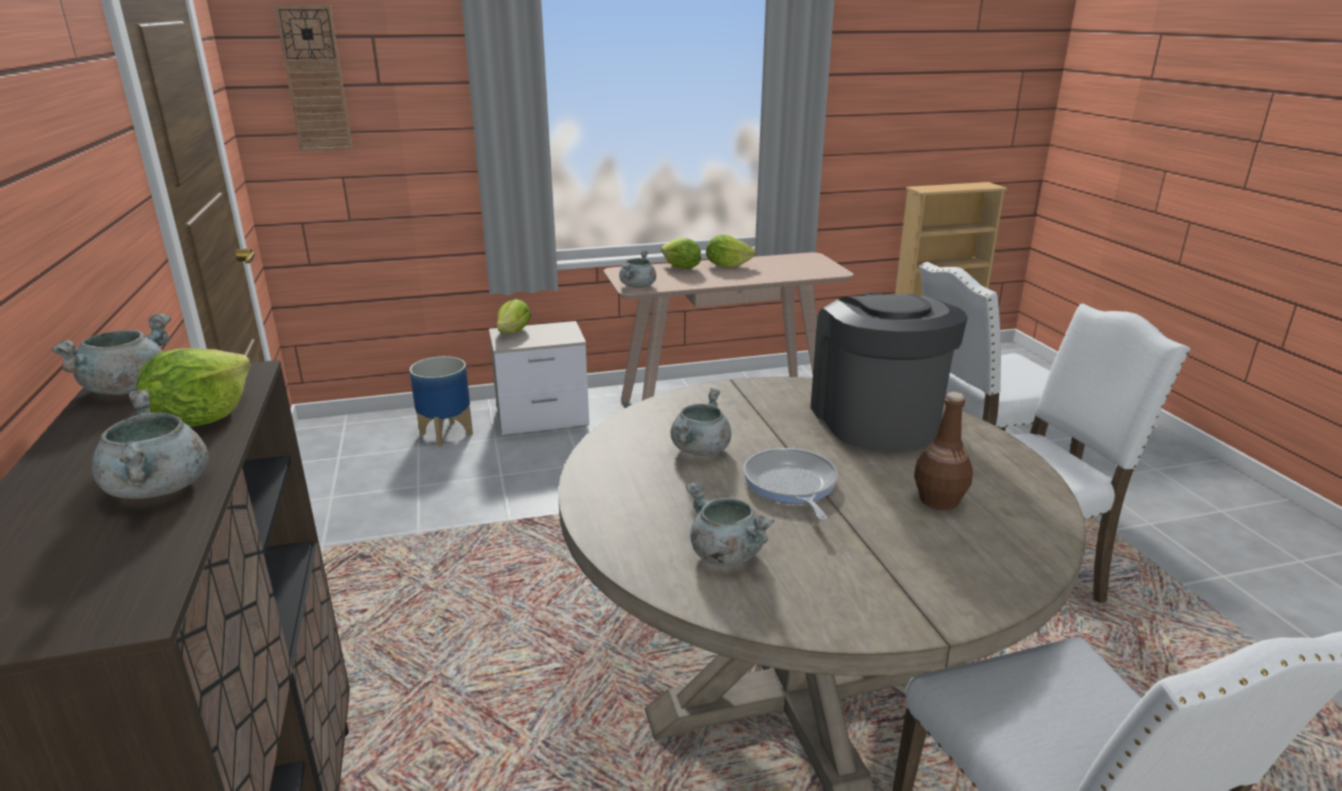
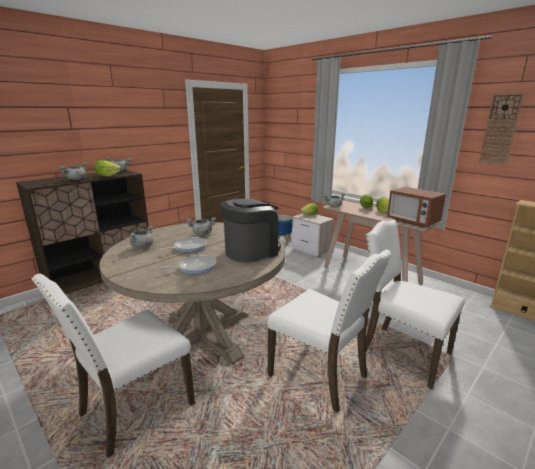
camera: 60 degrees right, 5 degrees down
(315, 80) = (282, 121): wall clock -> wall clock (500, 129)
(805, 267) = (412, 221): none -> microwave
(938, 500) = (195, 267): brown bottle -> frying pan

